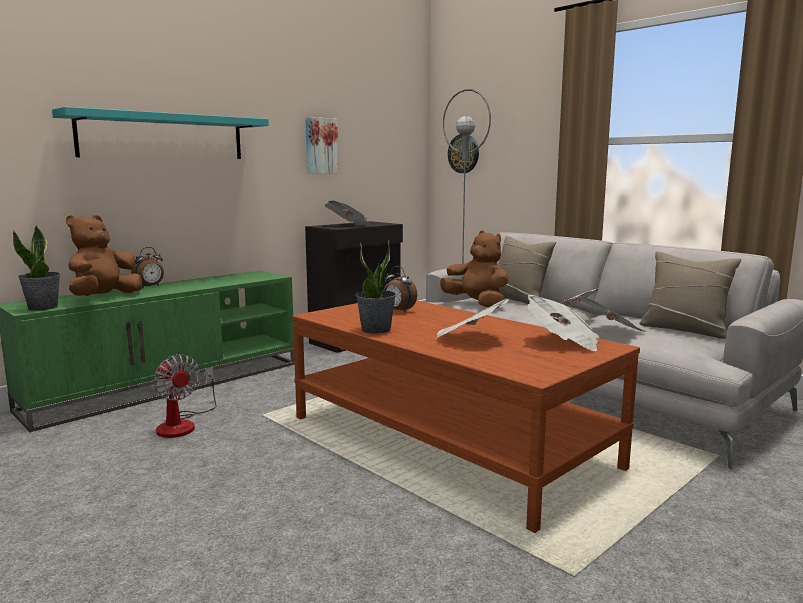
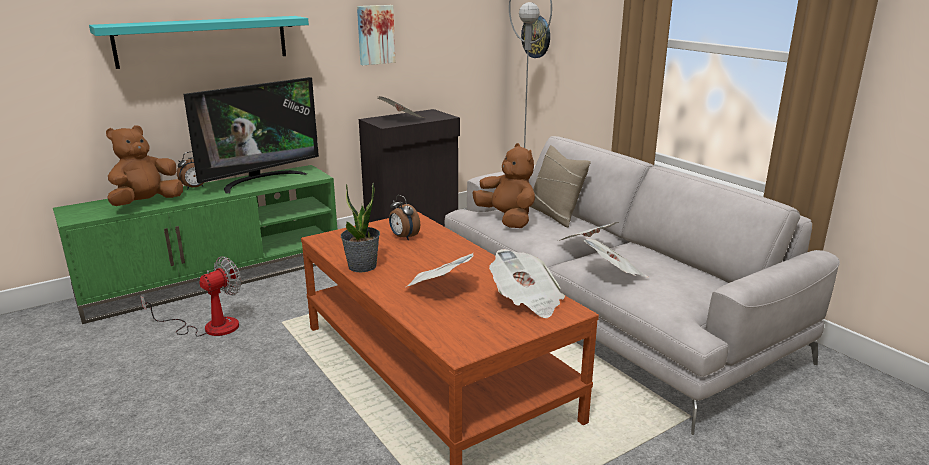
camera: 10 degrees right, 10 degrees up
(43, 307) = (88, 216): potted plant -> none
(183, 424) = (209, 327): fan -> fan turned 105 degrees counterclockwise
(216, 280) = (260, 180): none -> television
(684, 329) = (695, 276): beige pillow -> none

